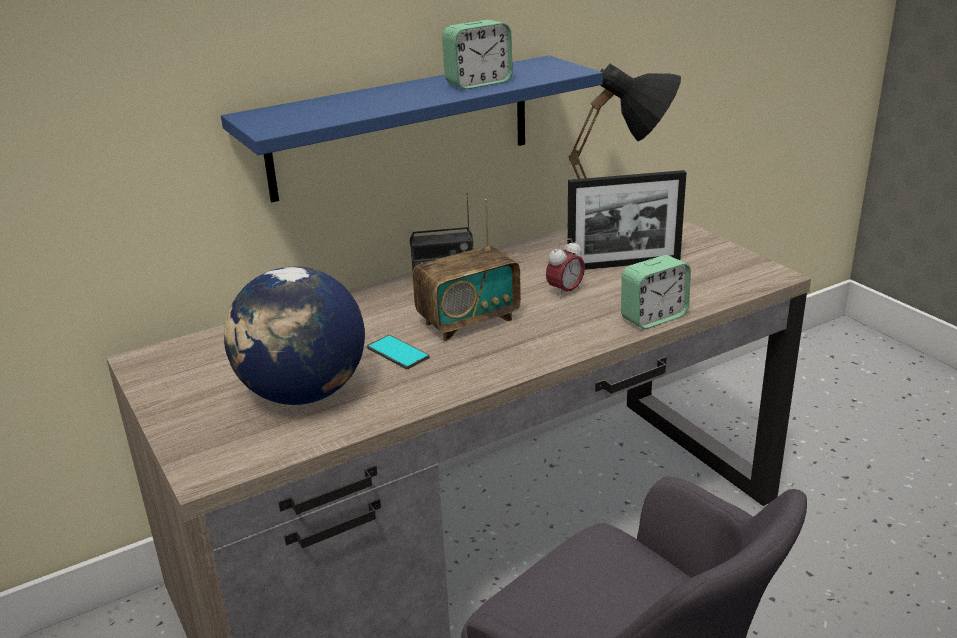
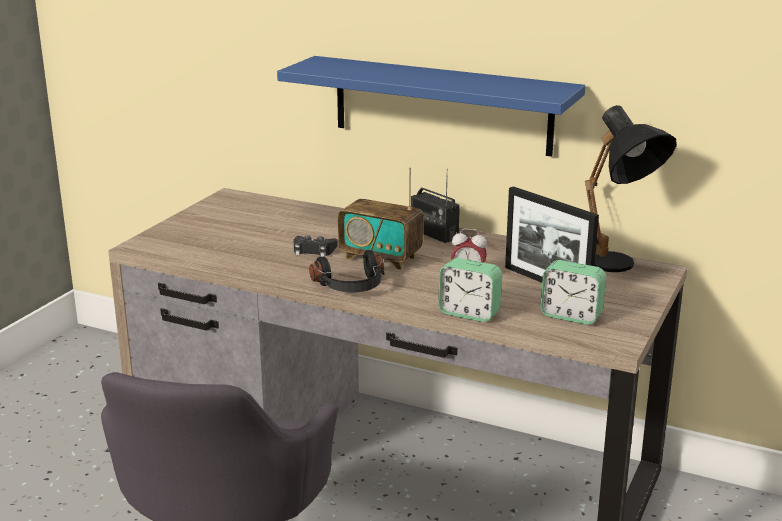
camera: 55 degrees right, 5 degrees down
(303, 394) = (238, 242): globe -> none
(397, 353) = (313, 250): phone -> black game controller
(478, 83) = (470, 83): alarm clock -> alarm clock (571, 316)
(525, 359) = (351, 287): none -> black headphones

